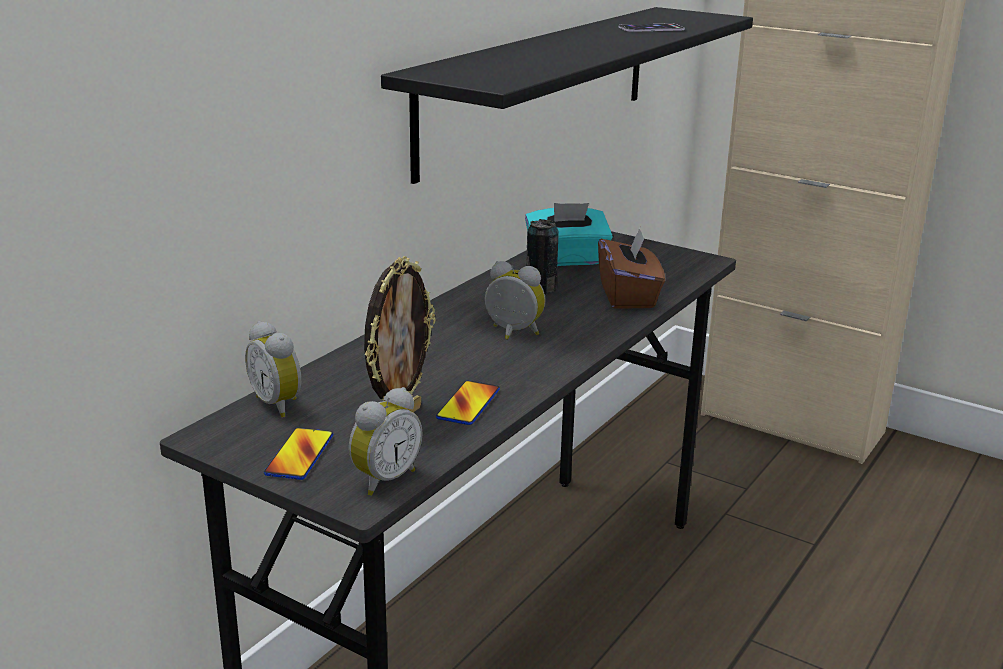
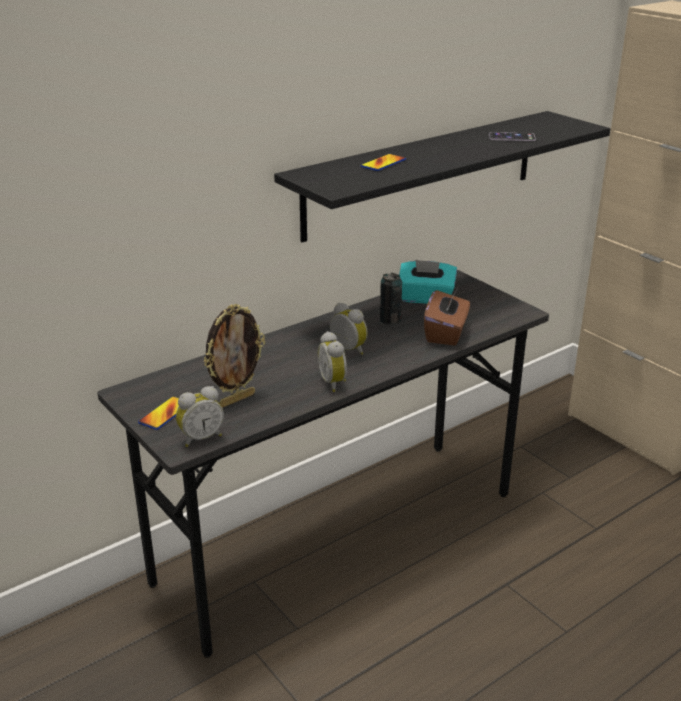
camera: 20 degrees right, 5 degrees up
(279, 404) = (175, 378): alarm clock -> alarm clock (334, 383)
(468, 404) = (283, 397): phone -> phone (383, 163)

